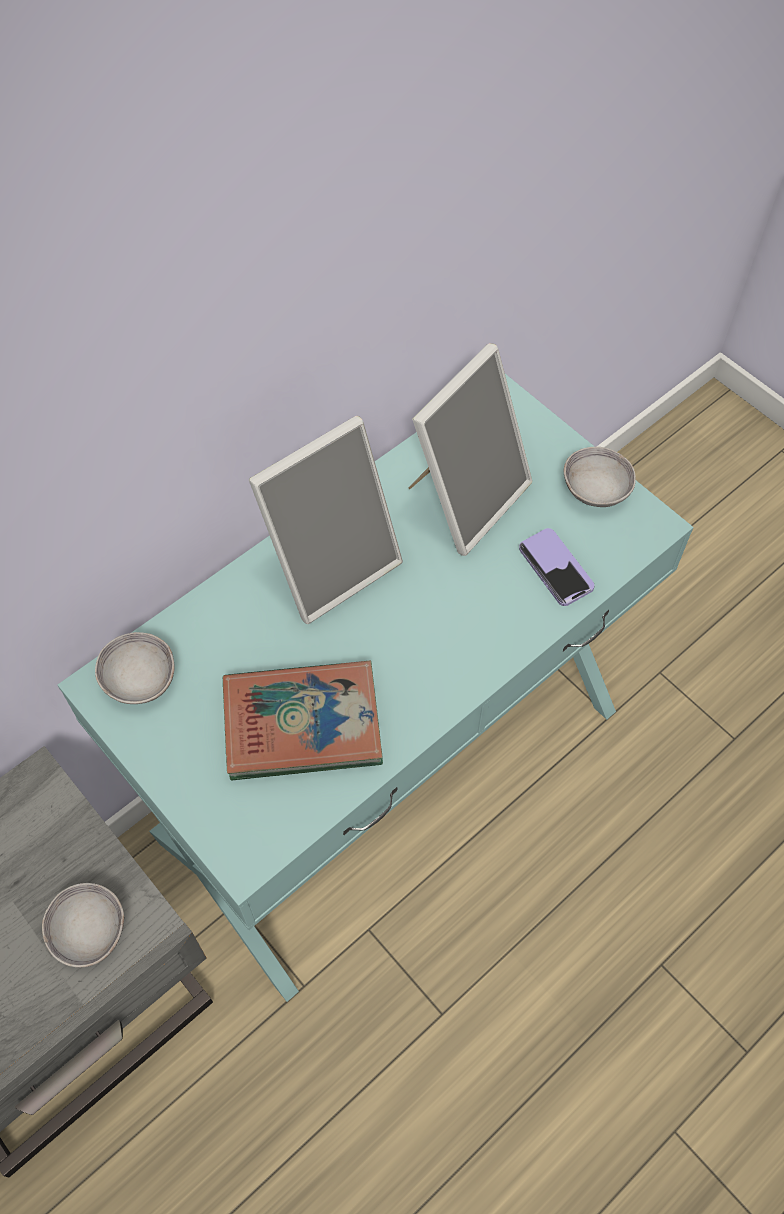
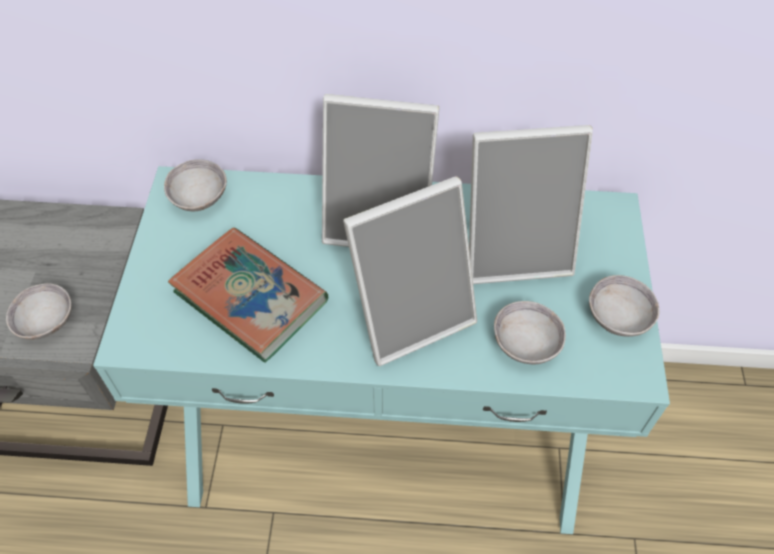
camera: 45 degrees right, 5 degrees down
(446, 621) = (410, 313): none -> picture frame
(555, 568) = (525, 343): phone -> grey bowl

